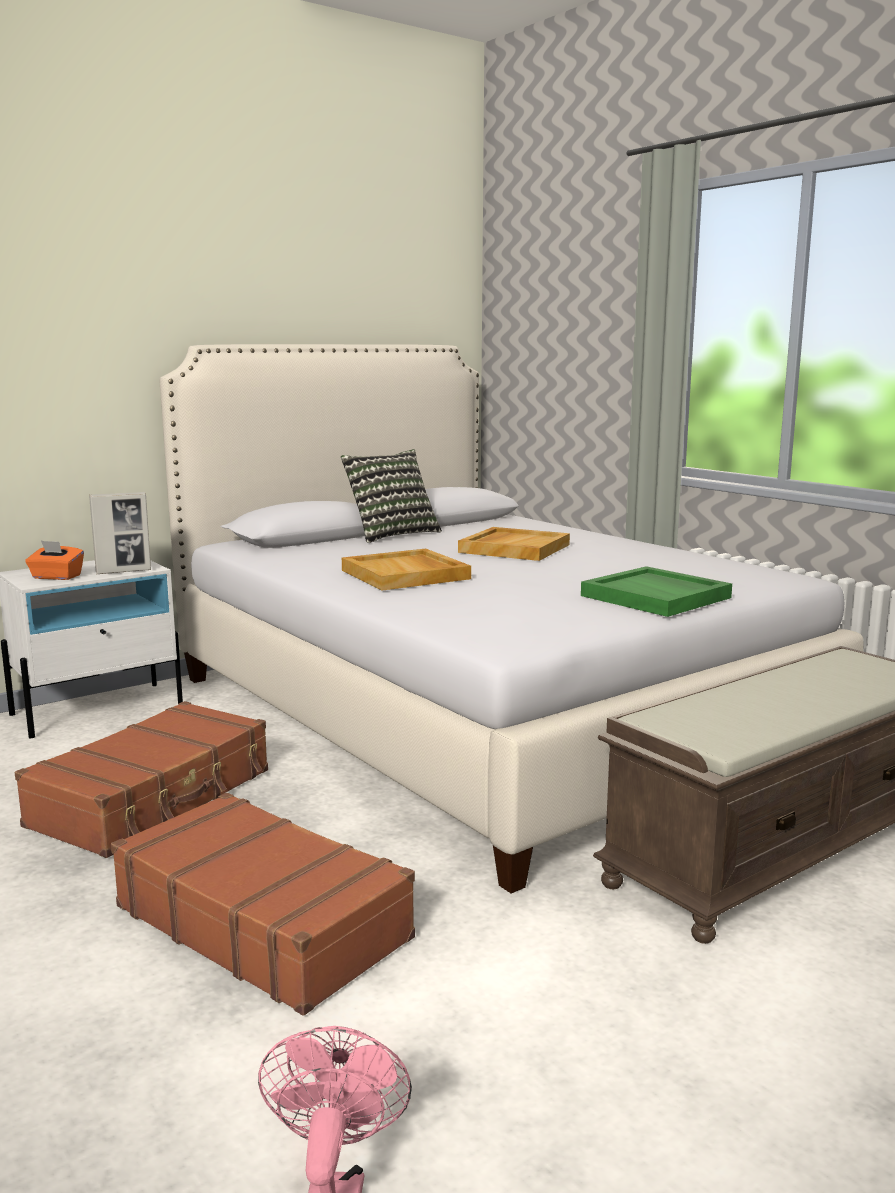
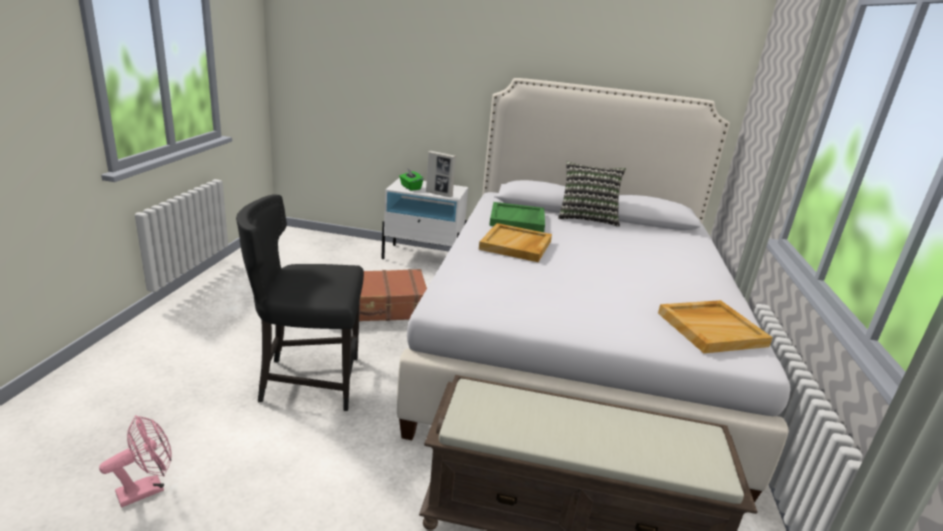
camera: 45 degrees right, 10 degrees up
(56, 577) = (410, 187): orange tissue box -> green tissue box
(263, 921) = (308, 381): brown suitcase -> black chair
(514, 548) = (624, 253): beige tray -> beige tray (711, 329)
(657, 597) = (602, 322): green tray -> green tray (517, 220)

